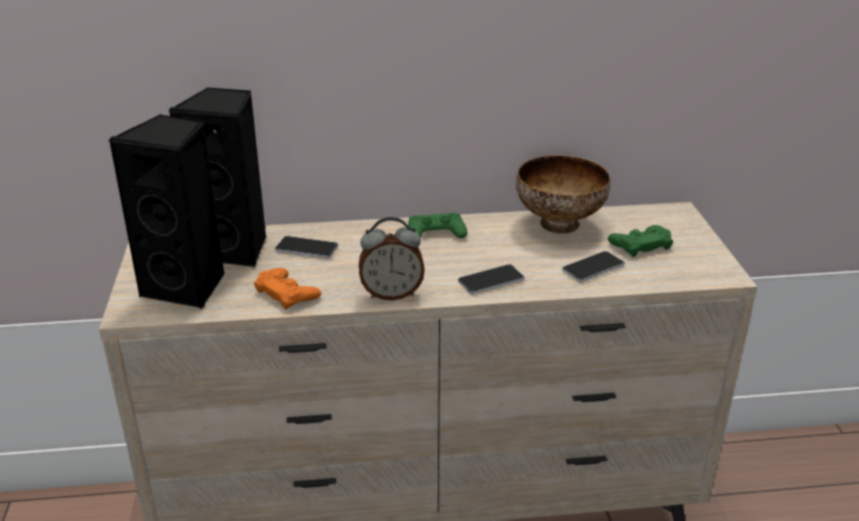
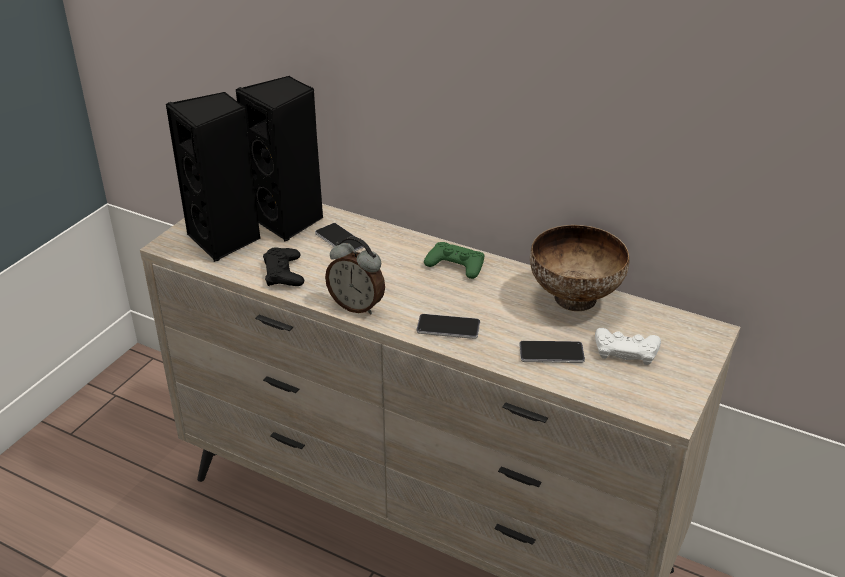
camera: 35 degrees right, 5 degrees up
(286, 293) = (283, 273): orange game controller -> black game controller
(640, 245) = (626, 350): green game controller -> white game controller

